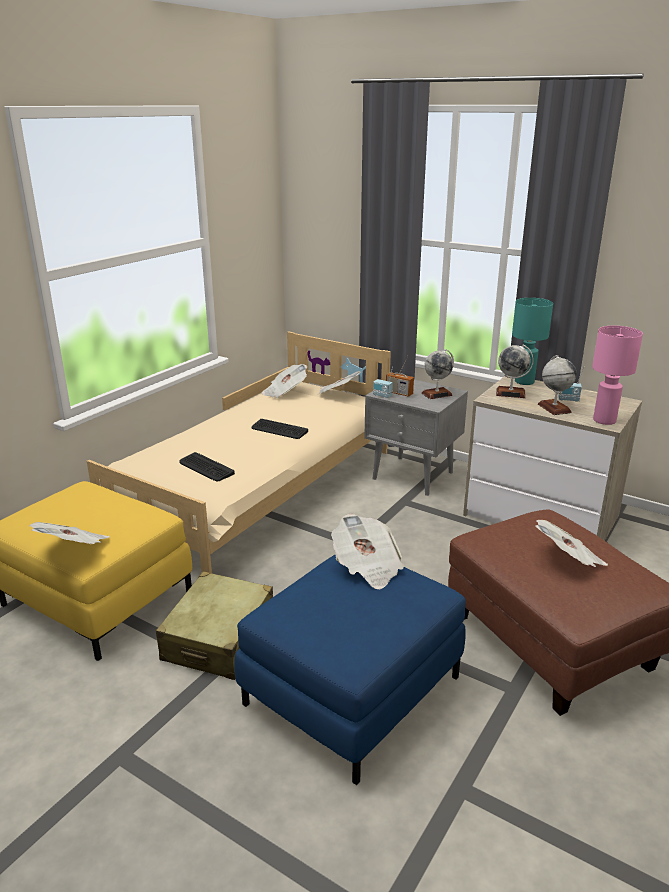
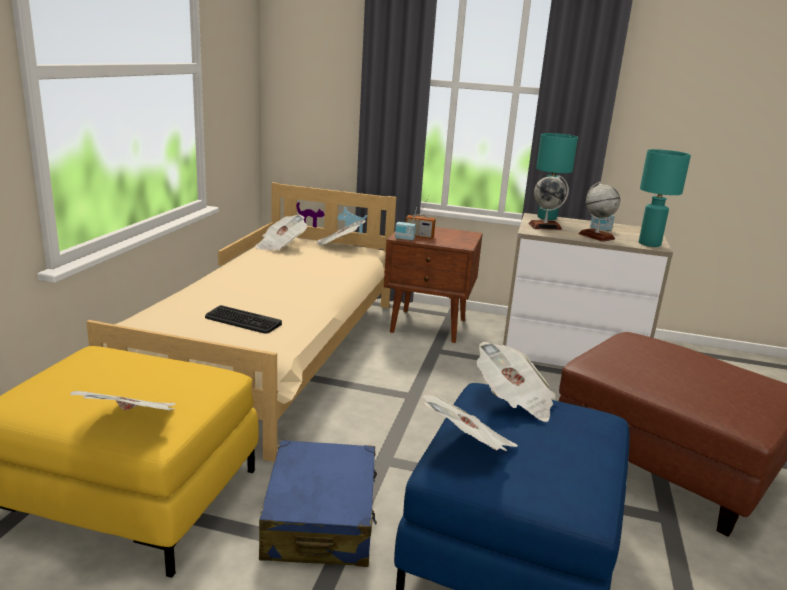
camera: 20 degrees left, 5 degrees down
(219, 638) = (321, 520): beige suitcase -> blue suitcase
(279, 430) = (301, 279): keyboard -> none
(413, 476) = (429, 326): grey nightstand -> brown nightstand
(437, 394) = (456, 236): globe -> none
(568, 560) = (695, 372): newspaper -> newspaper (467, 446)
(604, 421) = (650, 244): pink table lamp -> turquoise table lamp

